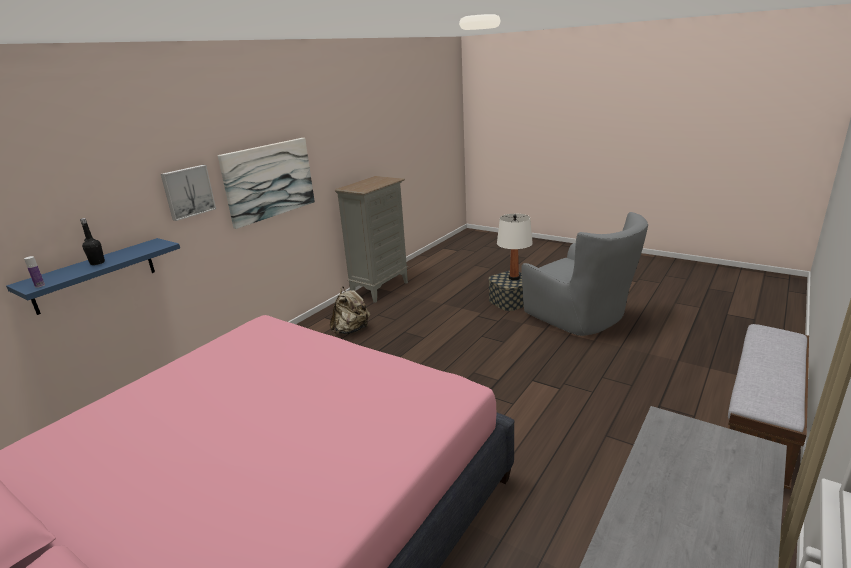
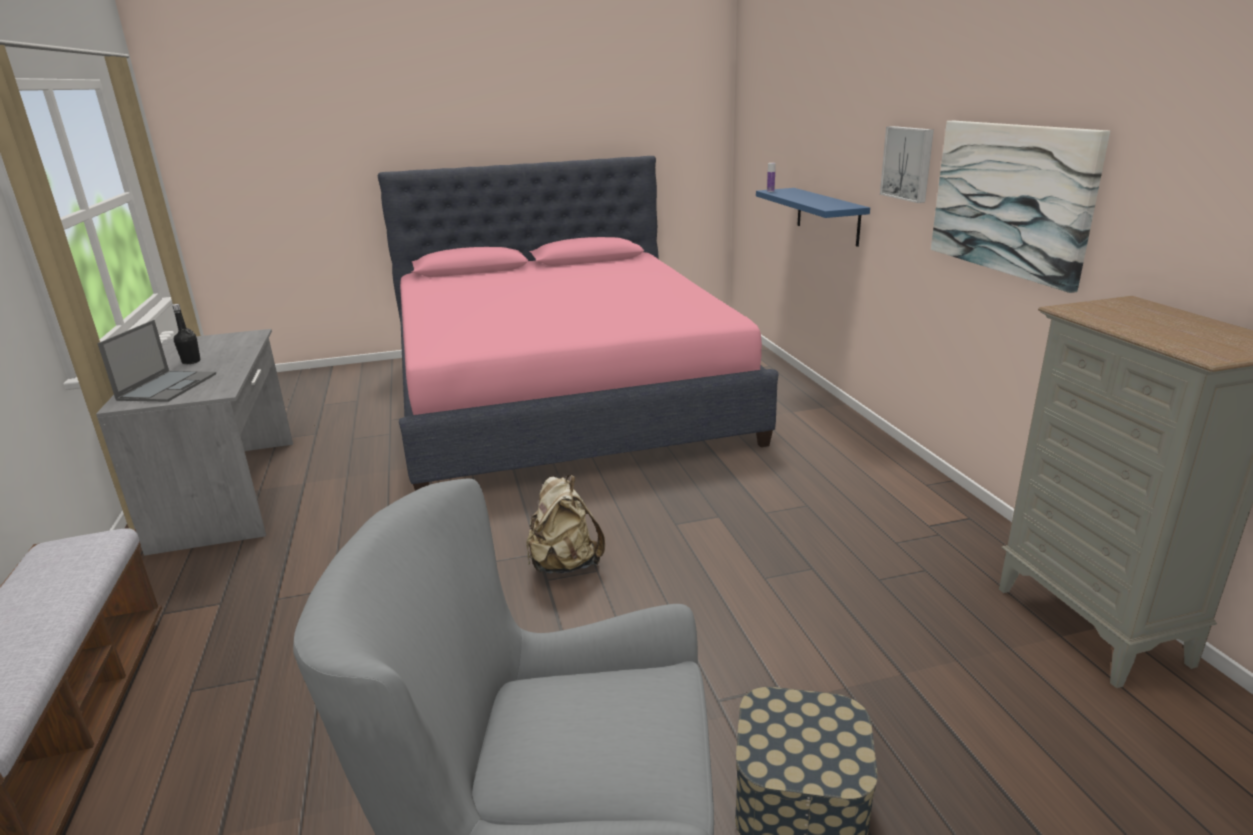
camera: 130 degrees right, 0 degrees up
(97, 263) = (807, 197): black bottle -> black bottle (191, 361)
(351, 330) = (880, 525): beige backpack -> beige backpack (564, 564)
(514, 278) = (804, 748): white table lamp -> none
(720, 461) = (168, 386): none -> laptop

